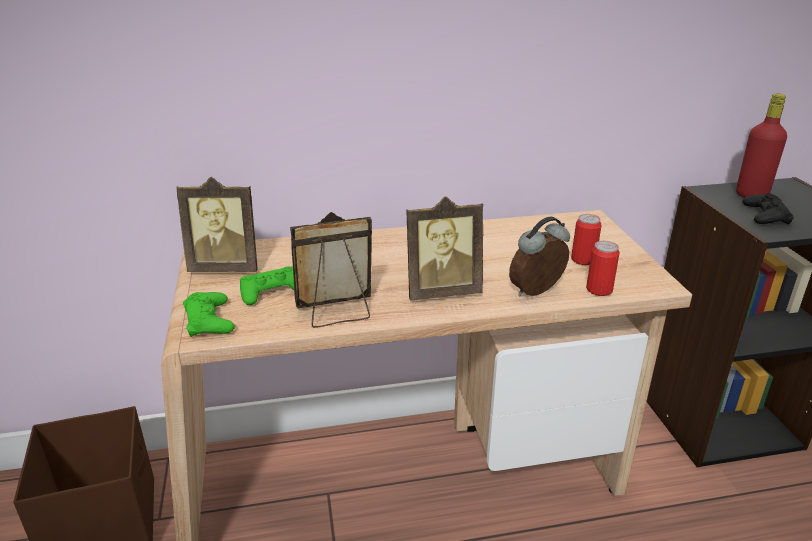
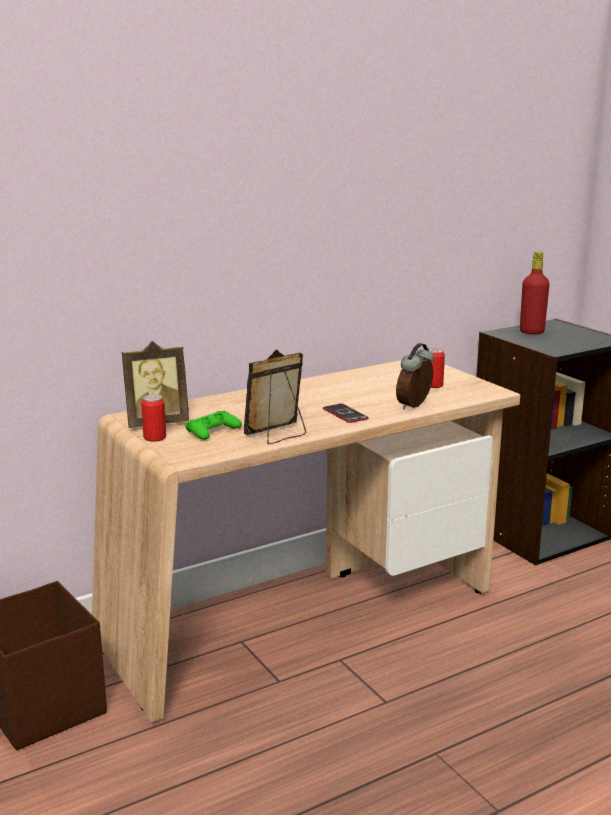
camera: 20 degrees left, 10 degrees down
(209, 320) = (181, 452): green game controller -> none
(442, 291) = (345, 414): picture frame -> phone
(599, 290) = (457, 399): can -> can (154, 437)
(765, 215) = (547, 342): black game controller -> none

